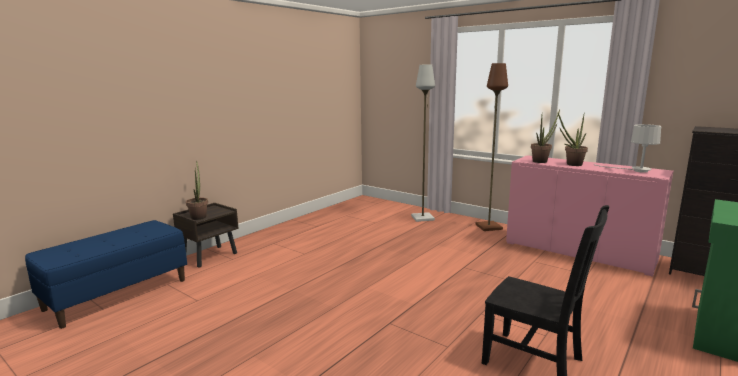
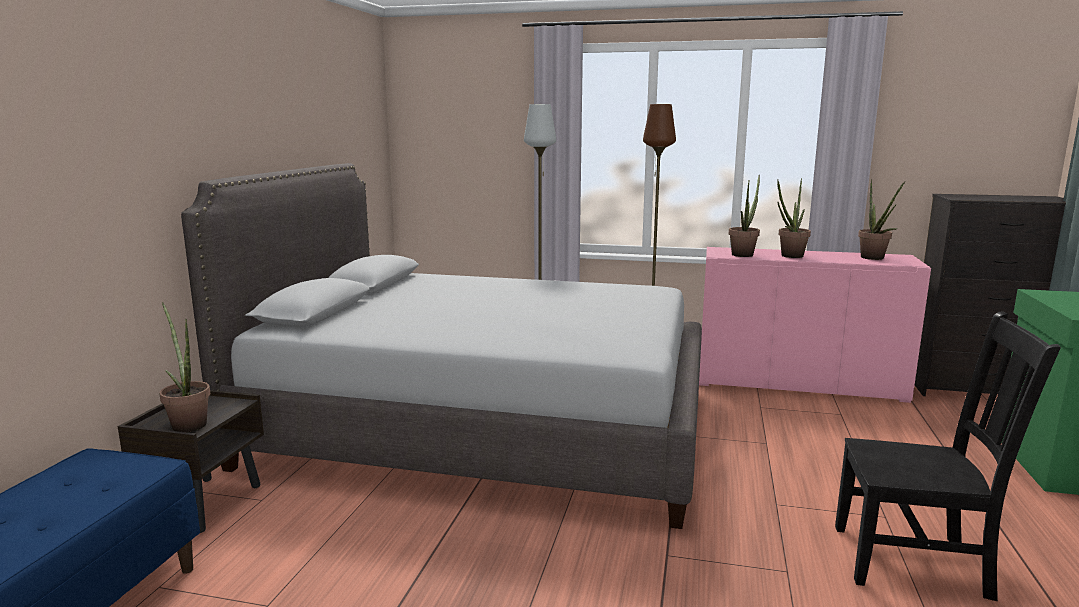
camera: 25 degrees left, 0 degrees up
(360, 245) = (484, 426): none -> grey bed
(634, 170) = (875, 258): white table lamp -> potted plant

